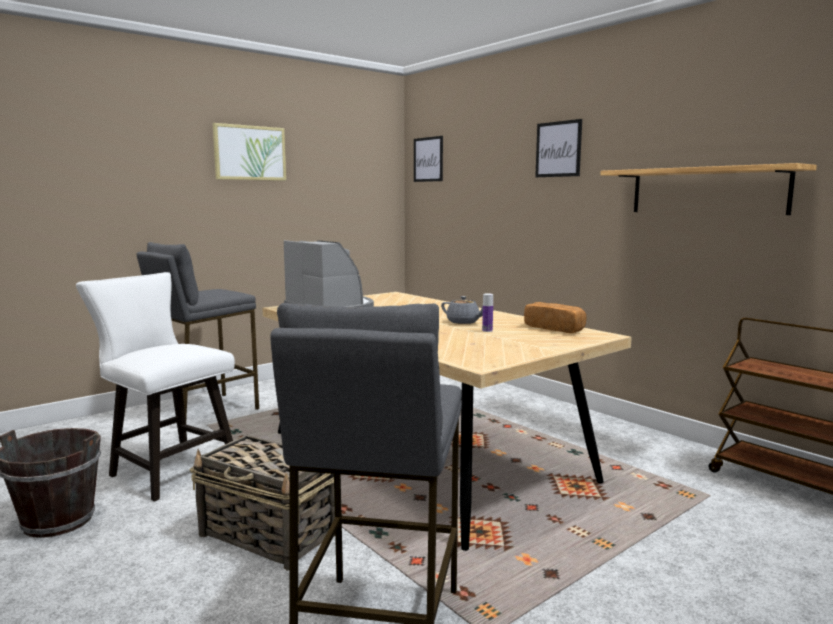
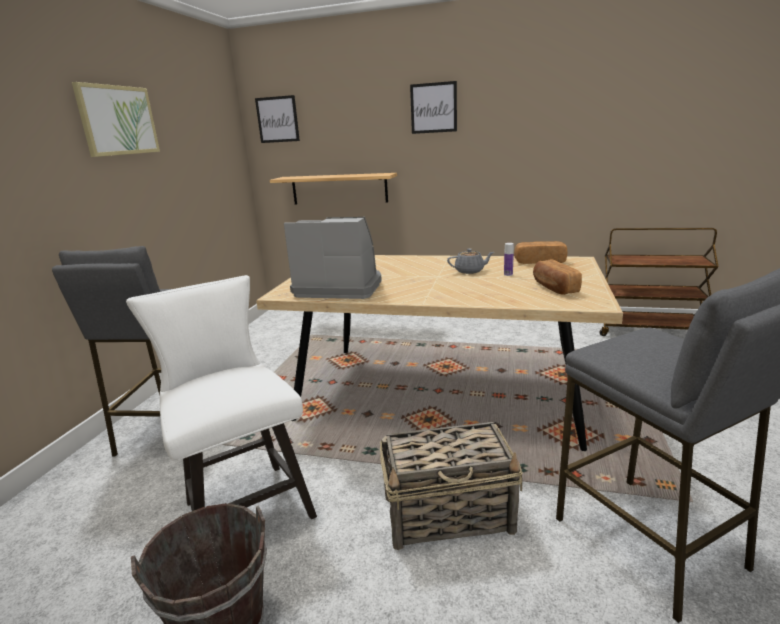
camera: 35 degrees left, 10 degrees up
(167, 469) = (244, 504): white chair -> white chair turned 60 degrees clockwise
(489, 346) = (554, 287): none -> bread
(707, 191) = (570, 139): shelf -> shelf (339, 189)

